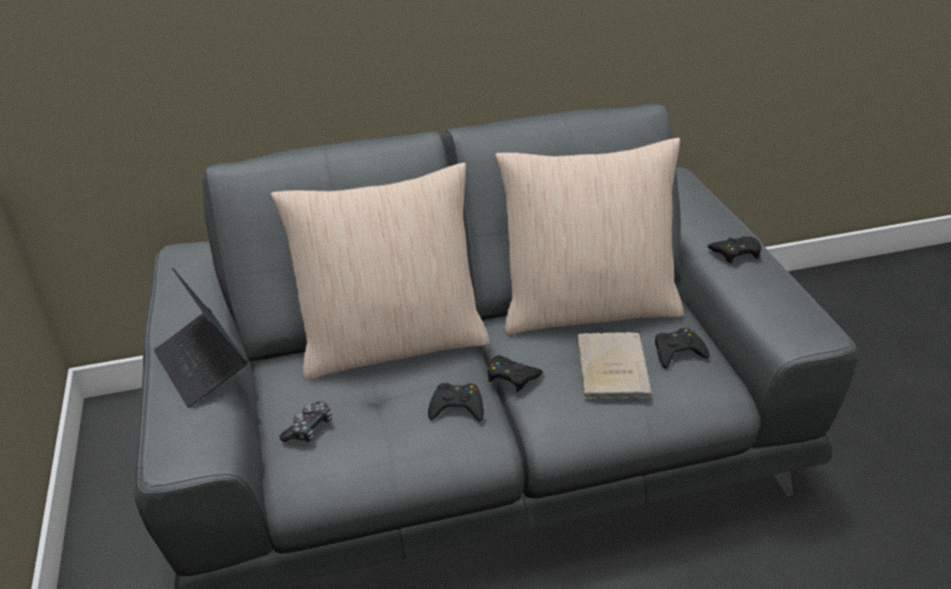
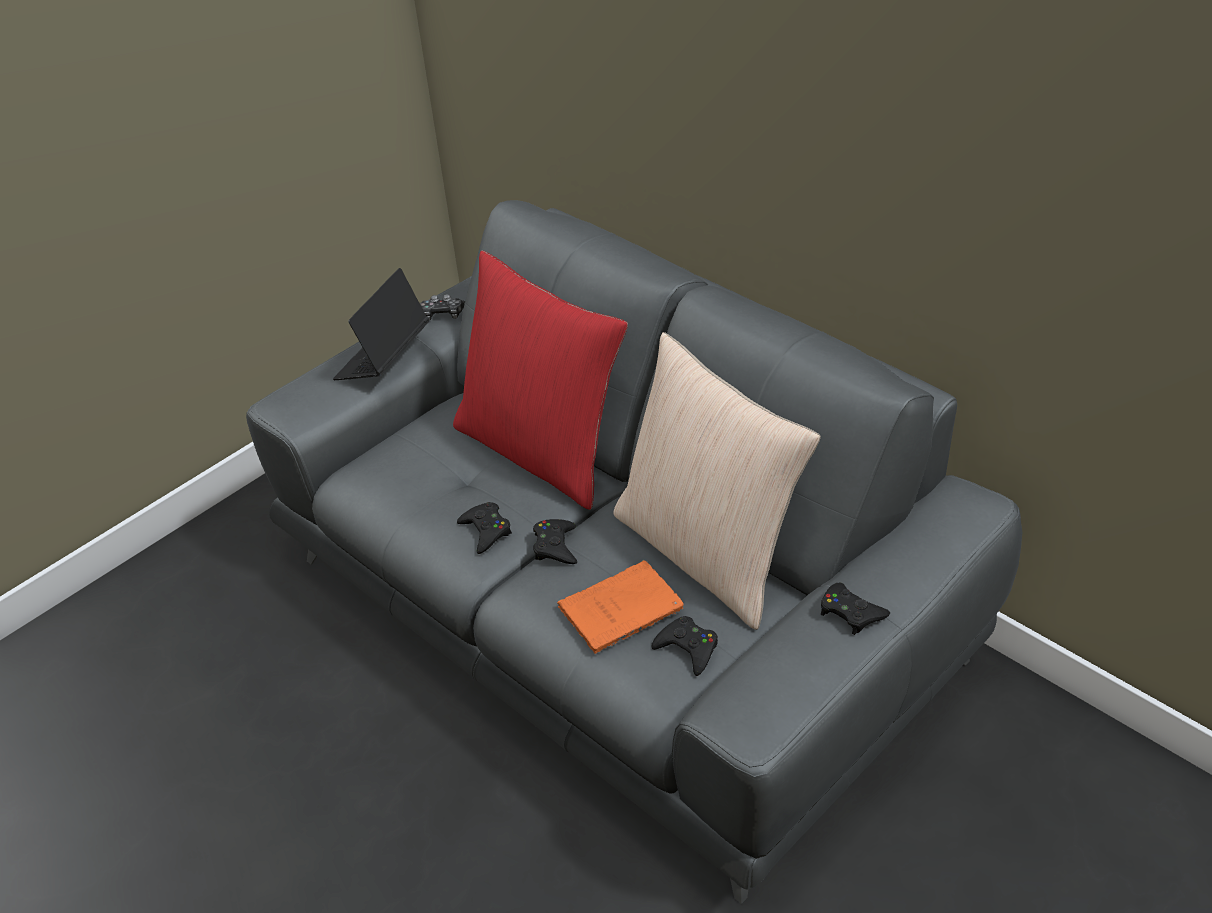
camera: 60 degrees right, 5 degrees up
(309, 428) = (399, 460): game controller -> game controller (442, 315)
(392, 342) = (542, 450): beige pillow -> red pillow
(611, 366) = (624, 608): beige book -> orange book

